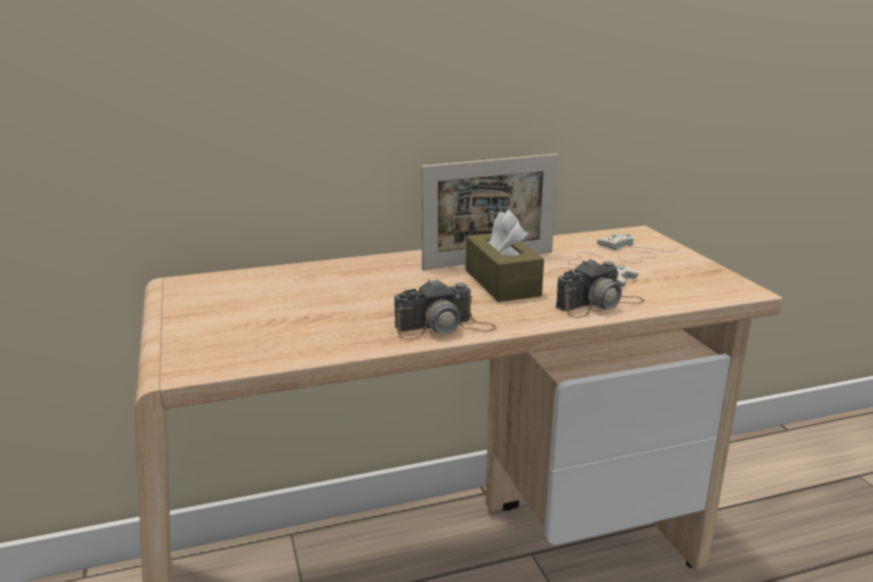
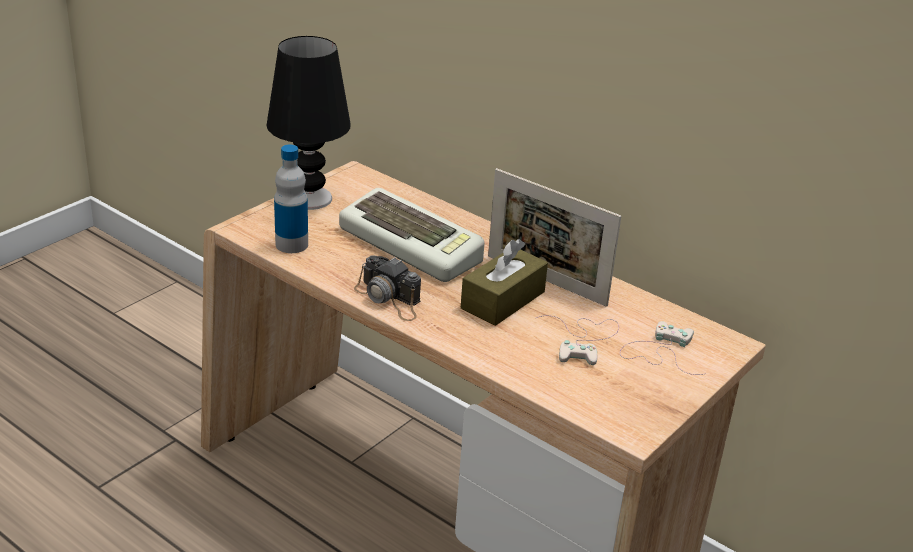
camera: 55 degrees right, 10 degrees up
(189, 316) = (309, 199): none -> black table lamp
(268, 349) = (291, 244): none -> bottle
(359, 293) = (413, 245): none -> keyboard
(600, 304) = (509, 358): camera -> none

